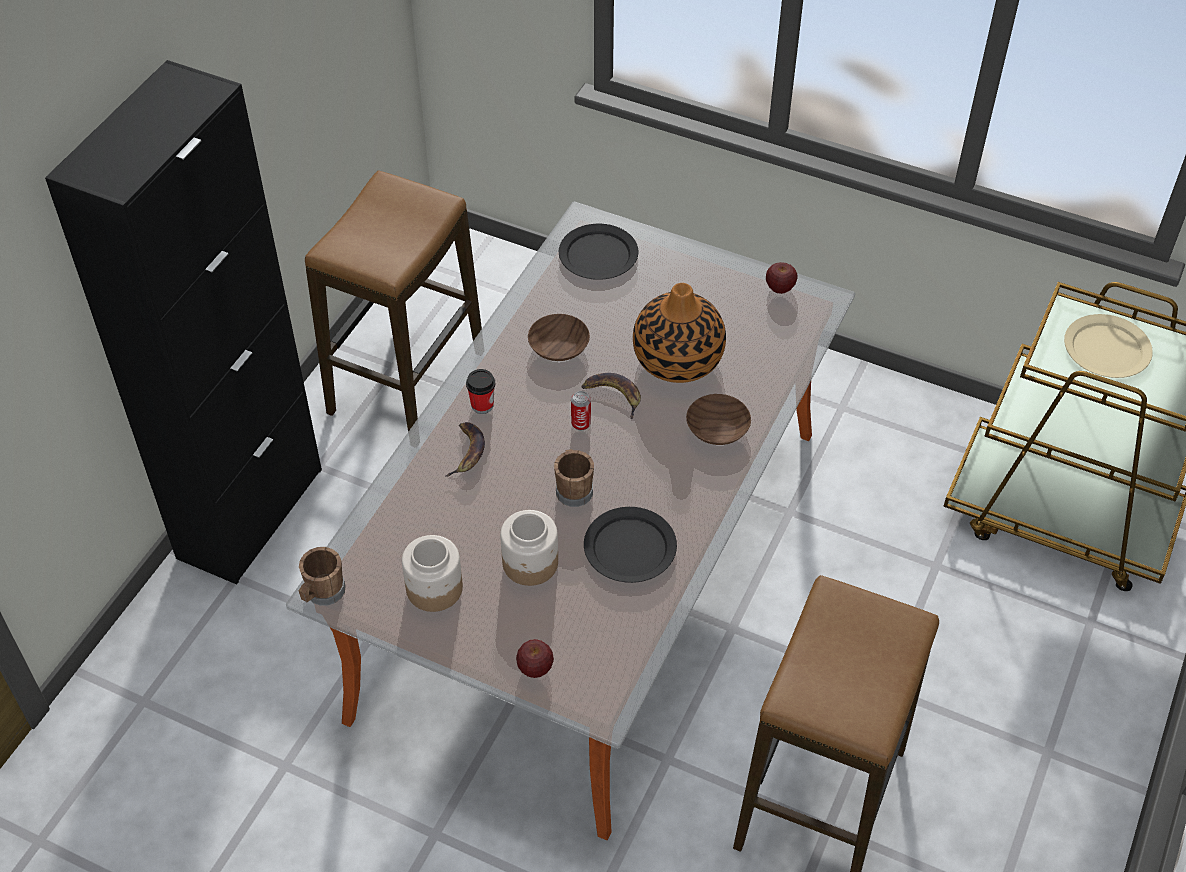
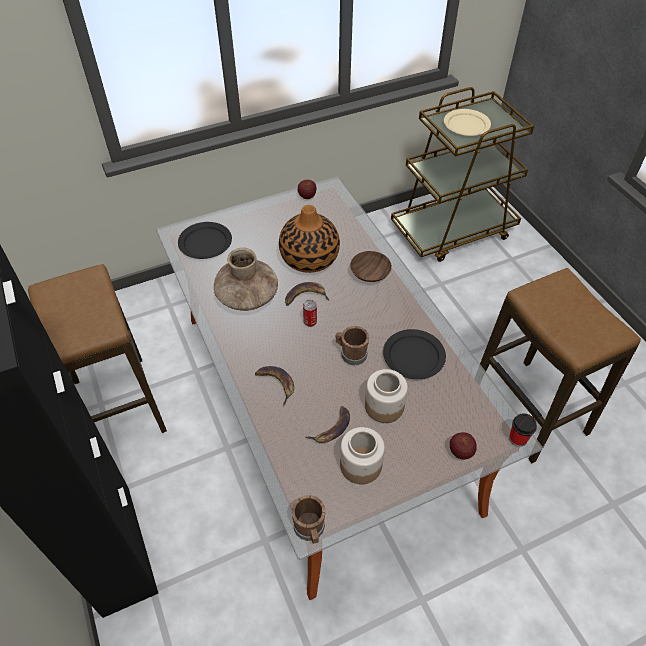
camera: 50 degrees left, 0 degrees up
(456, 536) = (332, 429): none -> banana
(482, 405) = (250, 355): cup -> cup (518, 439)
(559, 346) = (247, 296): brown bowl -> brown vase

